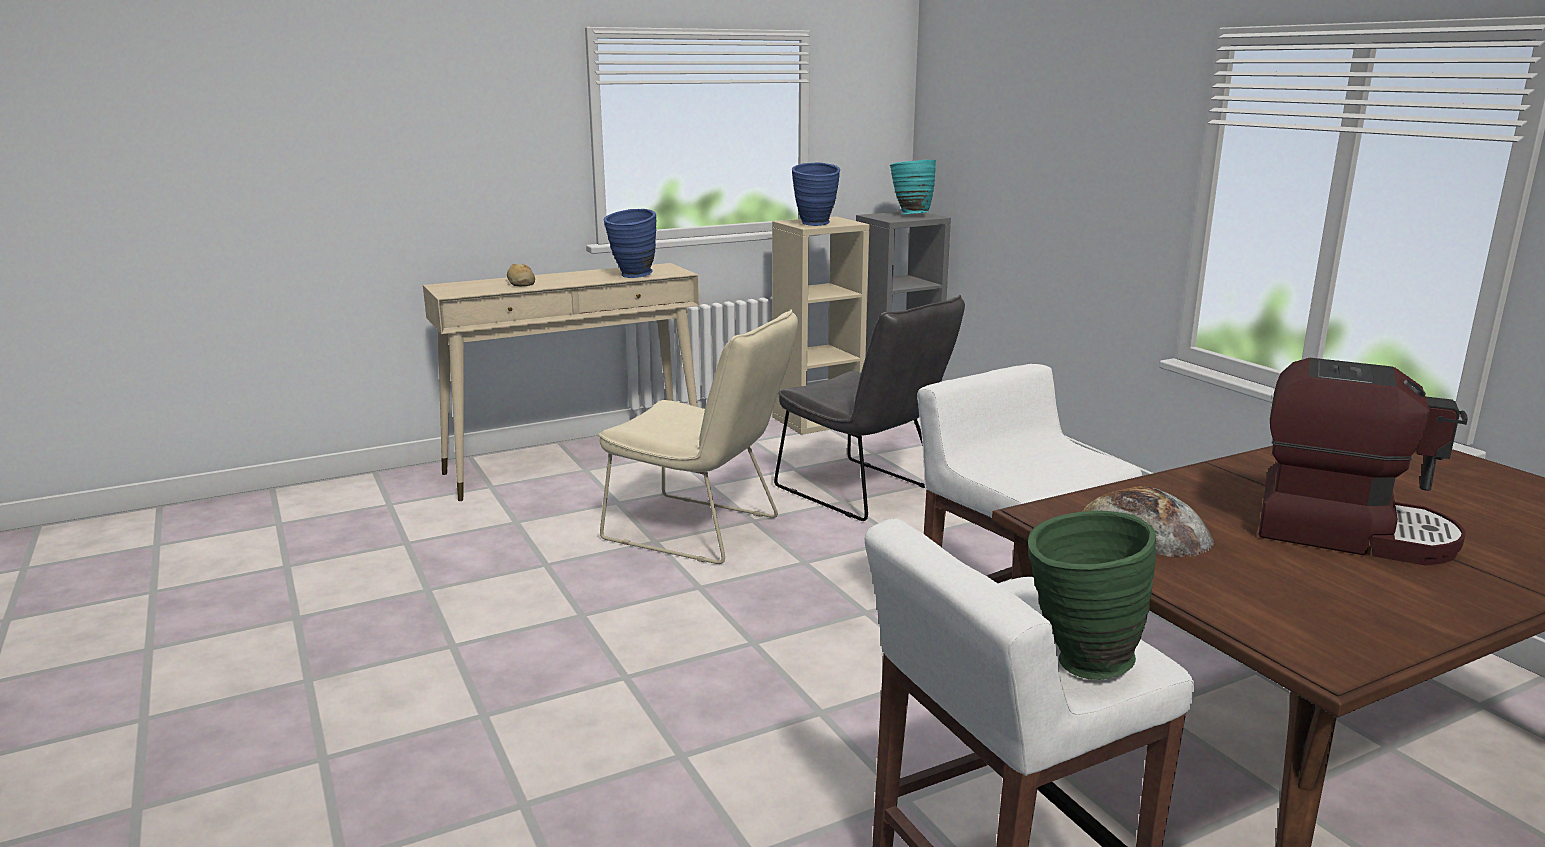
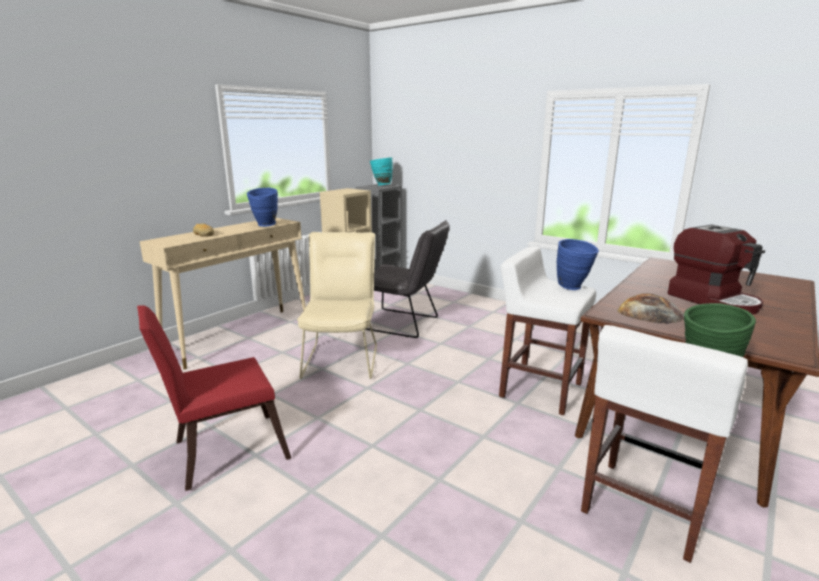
camera: 25 degrees left, 0 degrees up
(415, 629) = (223, 451): none -> red chair
(702, 531) = (342, 358): beige chair -> beige chair turned 90 degrees counterclockwise
(816, 225) = (345, 192): blue vase -> blue vase (573, 288)
(1348, 532) = (713, 300): coffee machine -> coffee machine turned 60 degrees clockwise

